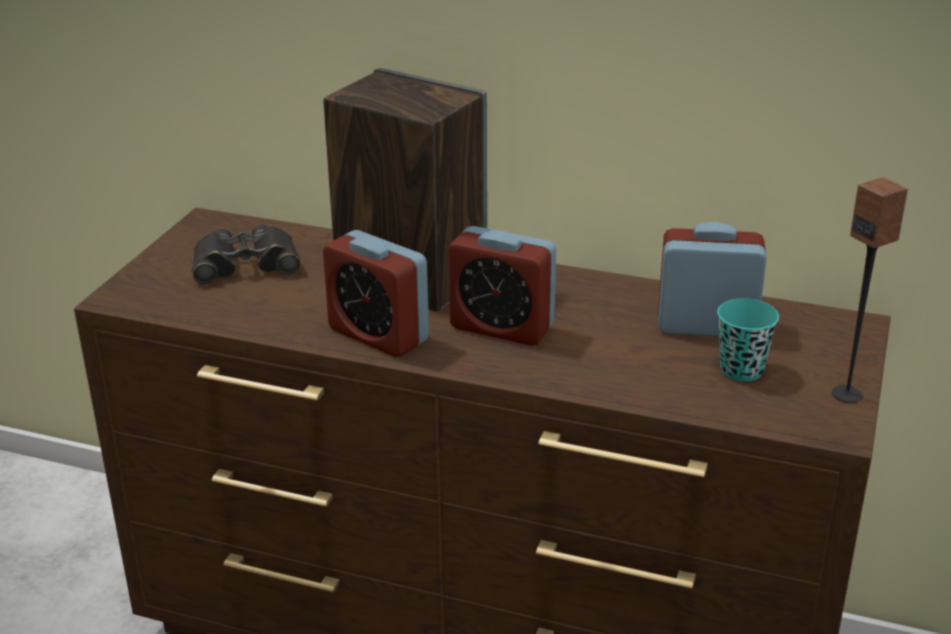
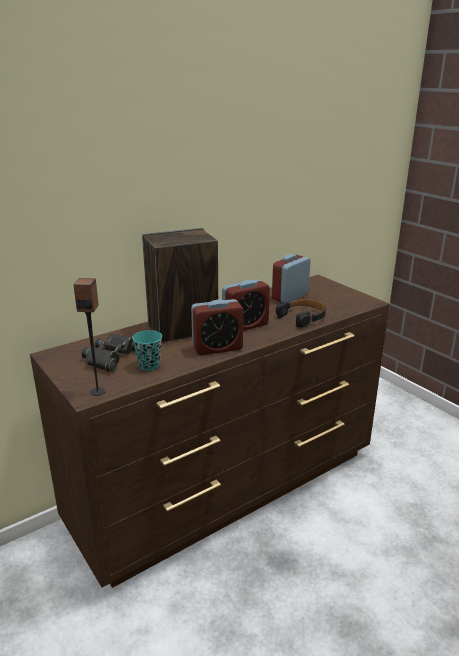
camera: 55 degrees left, 5 degrees down
(624, 372) = (303, 317): none -> black headphones
(741, 370) = (323, 301): turquoise cup -> turquoise cup (149, 365)
(847, 394) = (354, 294): speaker -> speaker (98, 391)

